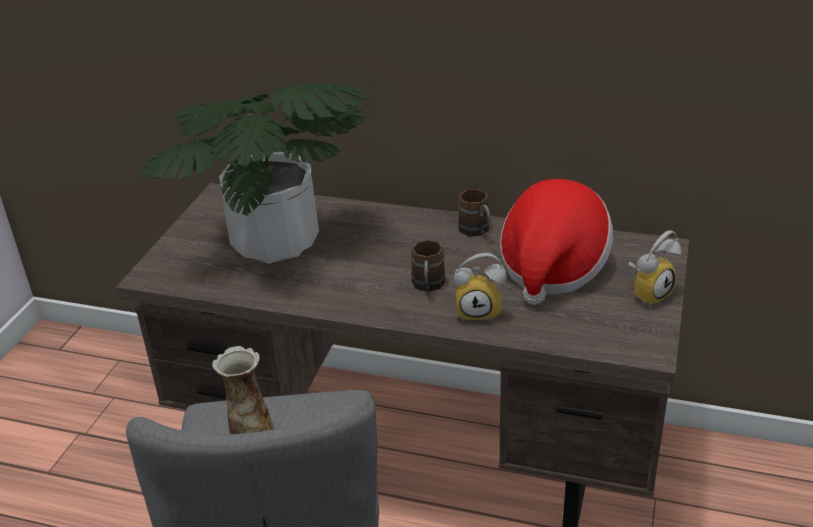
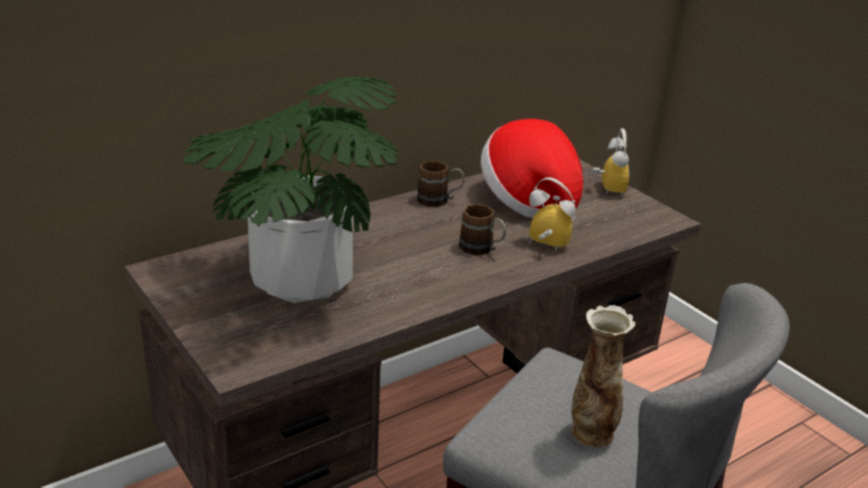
camera: 55 degrees left, 5 degrees down
(479, 311) = (544, 247): alarm clock -> alarm clock turned 105 degrees counterclockwise

